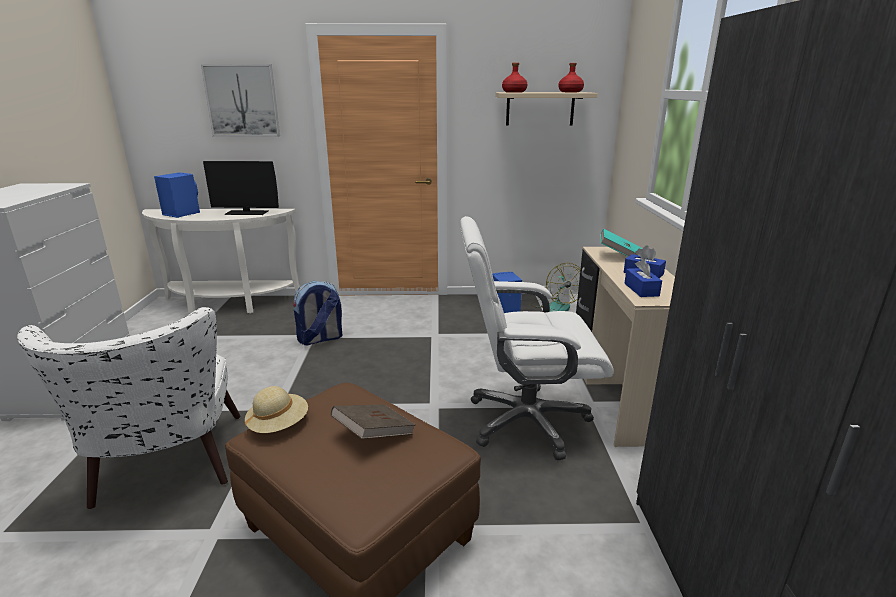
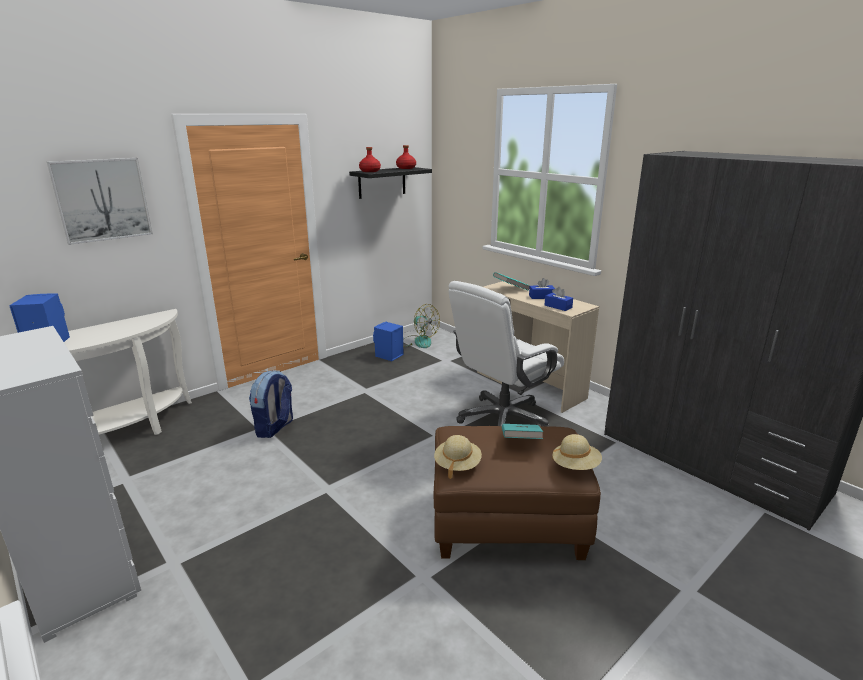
camera: 40 degrees left, 0 degrees up
(166, 469) = (315, 569): white armchair -> none
(246, 212) = (132, 324): monitor -> none
(374, 435) = (520, 442): brown book -> turquoise book
(374, 498) = (575, 466): none -> beige hat
(540, 109) = (382, 182): beige shelf -> black shelf

